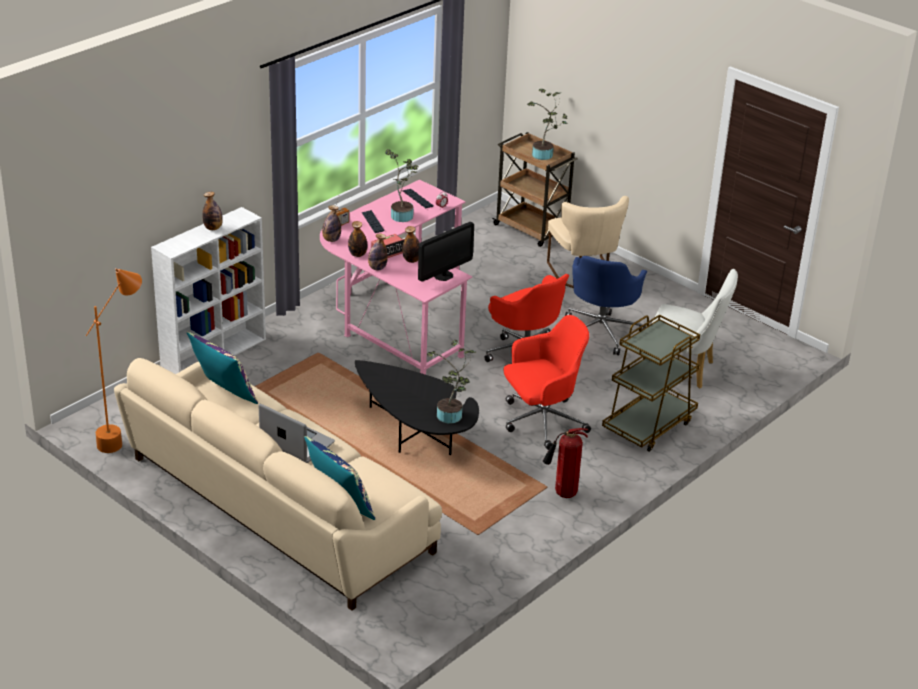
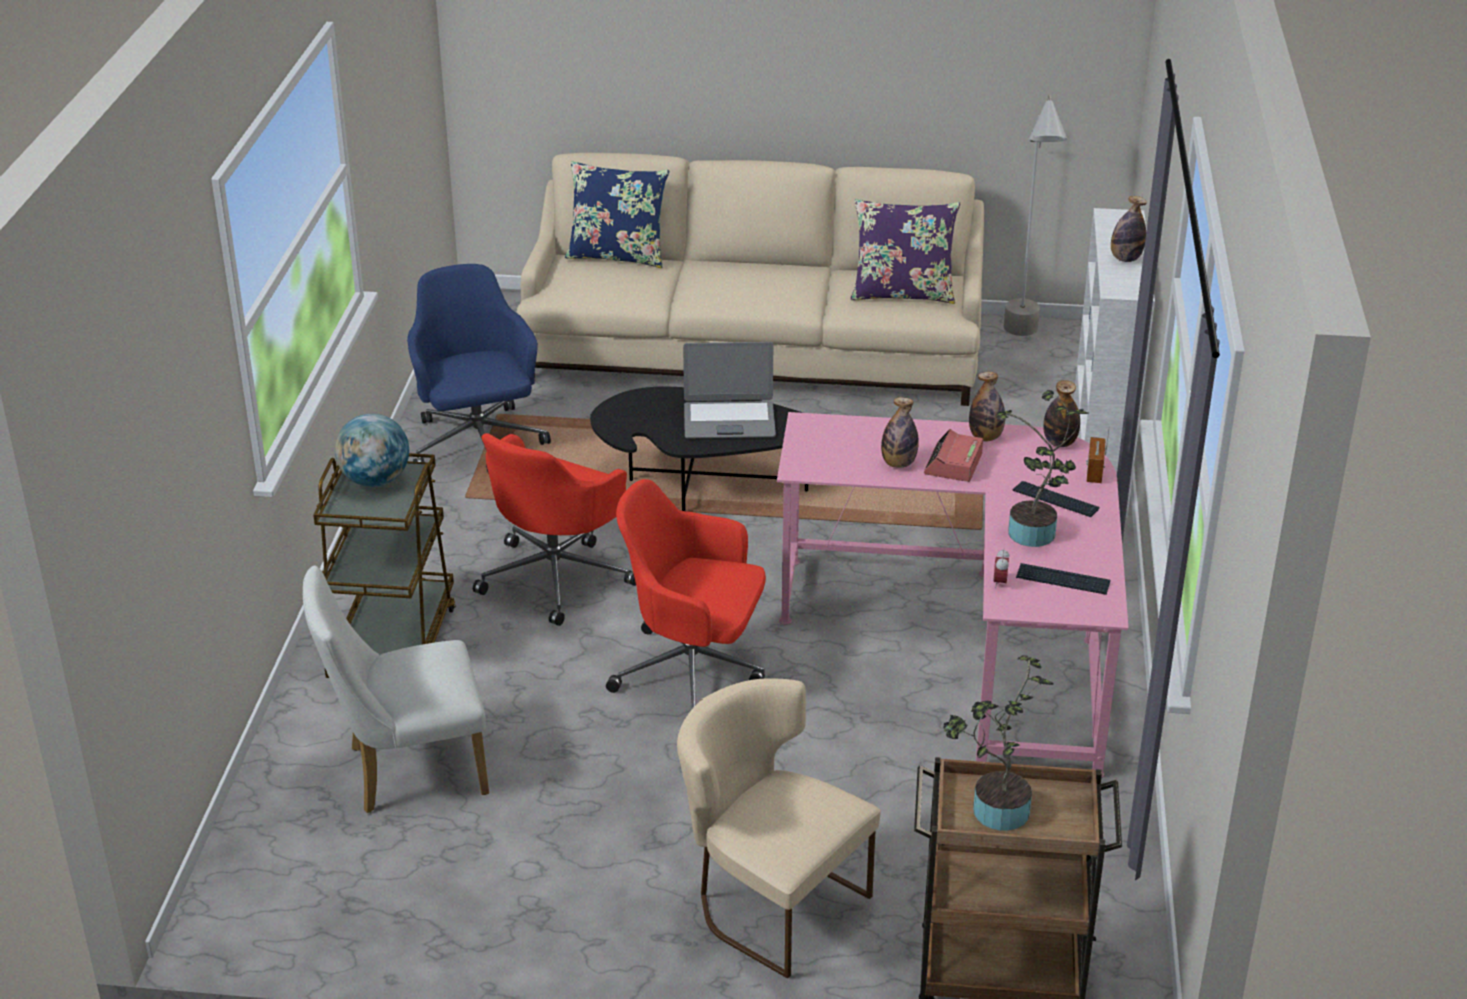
camera: 145 degrees right, 0 degrees up
(124, 435) = (1024, 341): orange floor lamp -> grey floor lamp
(296, 443) = (743, 279): laptop -> laptop (729, 421)
(377, 268) = (925, 429): bottle -> none
(443, 275) = (817, 460): monitor -> none
(450, 417) = (628, 414): potted plant -> none
(562, 494) = (437, 498): fire extinguisher -> none
(601, 331) = (614, 781): blue office chair -> blue office chair (478, 444)
(655, 347) = (375, 480): none -> globe

